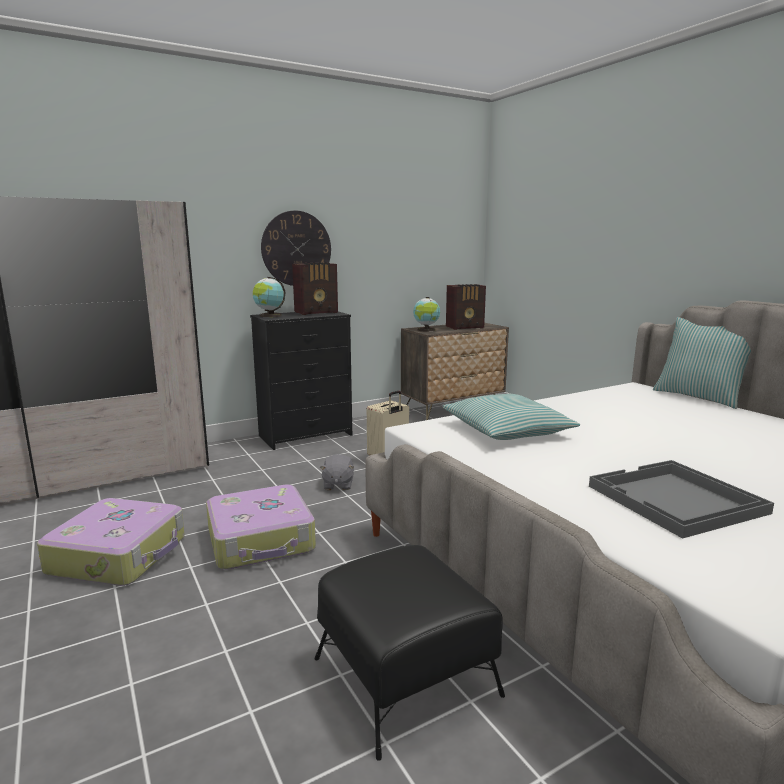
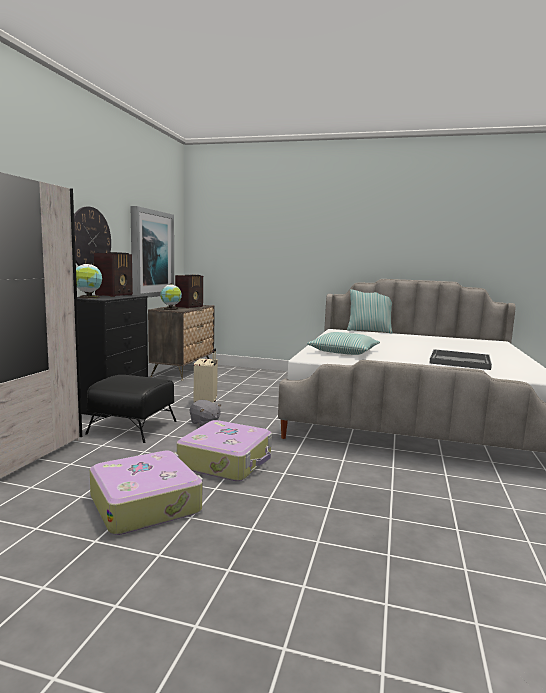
camera: 45 degrees left, 5 degrees down
(405, 677) = (413, 479): black ottoman -> black ottoman (133, 427)
(411, 258) = (151, 254): none -> picture

